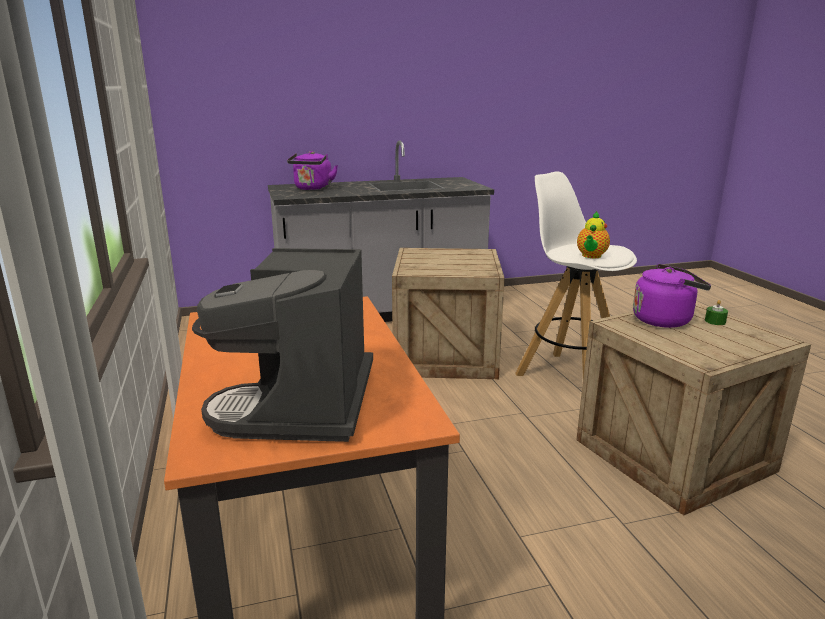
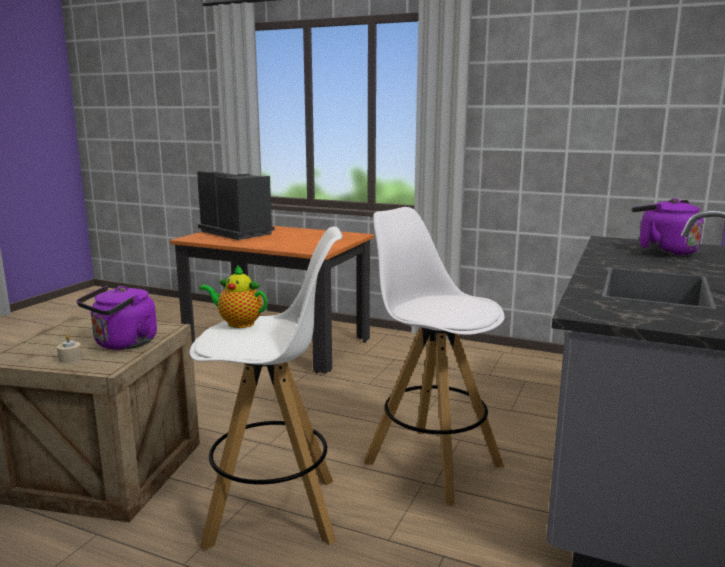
camera: 130 degrees right, 5 degrees down
(445, 355) = (431, 463): crate -> white stool
(591, 256) = (238, 323): teapot -> teapot turned 45 degrees counterclockwise
(715, 321) = (70, 358): green candle -> beige candle

